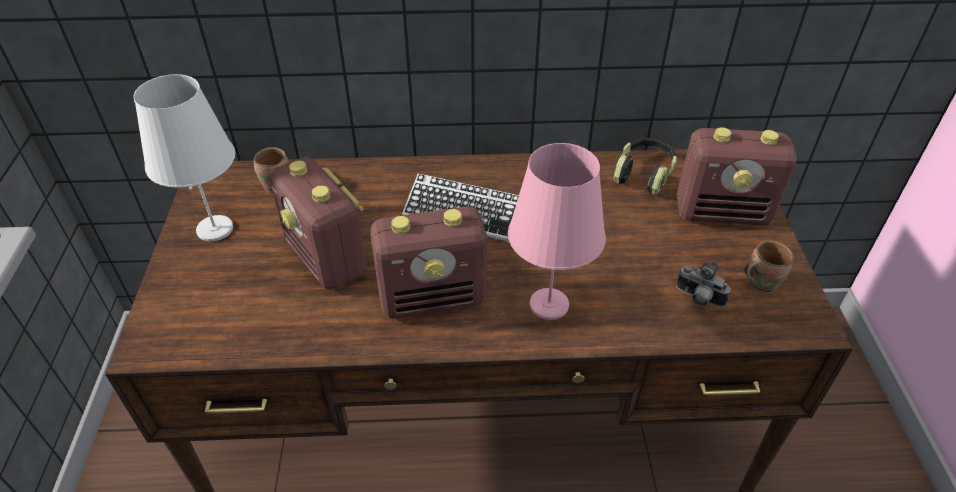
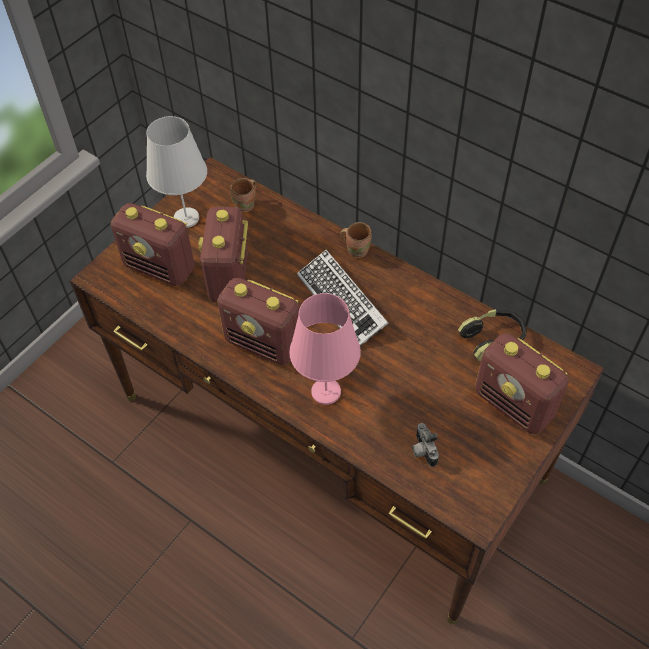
camera: 40 degrees right, 10 degrees up
(228, 293) = (160, 267): none -> radio
(759, 282) = (477, 468): brown mug -> brown mug (357, 249)

